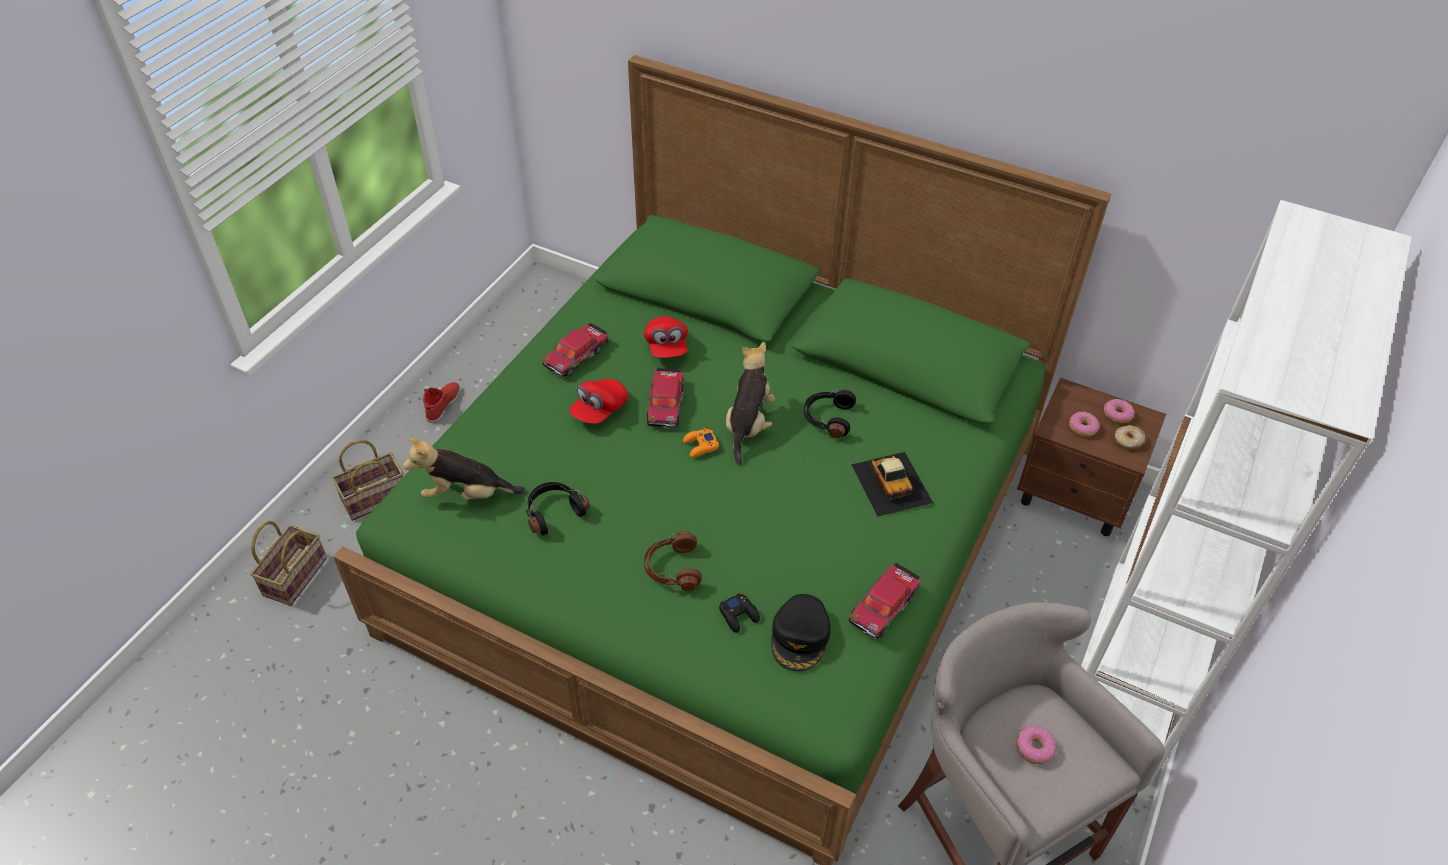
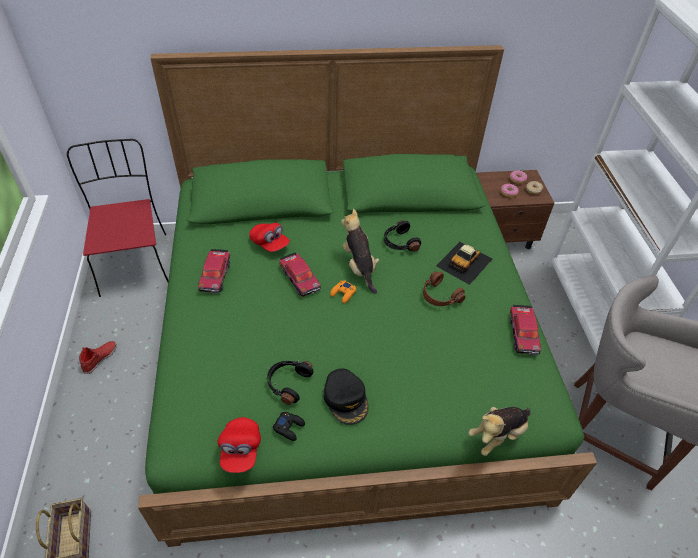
camera: 35 degrees left, 0 degrees up
(376, 496) = (96, 446): basket -> none
(442, 404) = (99, 358): red shoe -> red shoe turned 45 degrees clockwise
(467, 494) = (217, 404): plush toy -> plush toy (498, 435)
(556, 310) = (134, 262): none -> red chair
(599, 410) = (261, 302): red cap -> red cap (240, 450)
(672, 568) = (393, 378): brown headphones -> brown headphones (439, 296)
(739, 615) = (456, 384): black game controller -> black game controller (289, 427)
(800, 637) = (499, 377): black cap -> black cap (346, 399)
(891, 483) = (464, 262): toy car -> toy car turned 90 degrees clockwise
(1034, 748) = (663, 367): donut -> none

